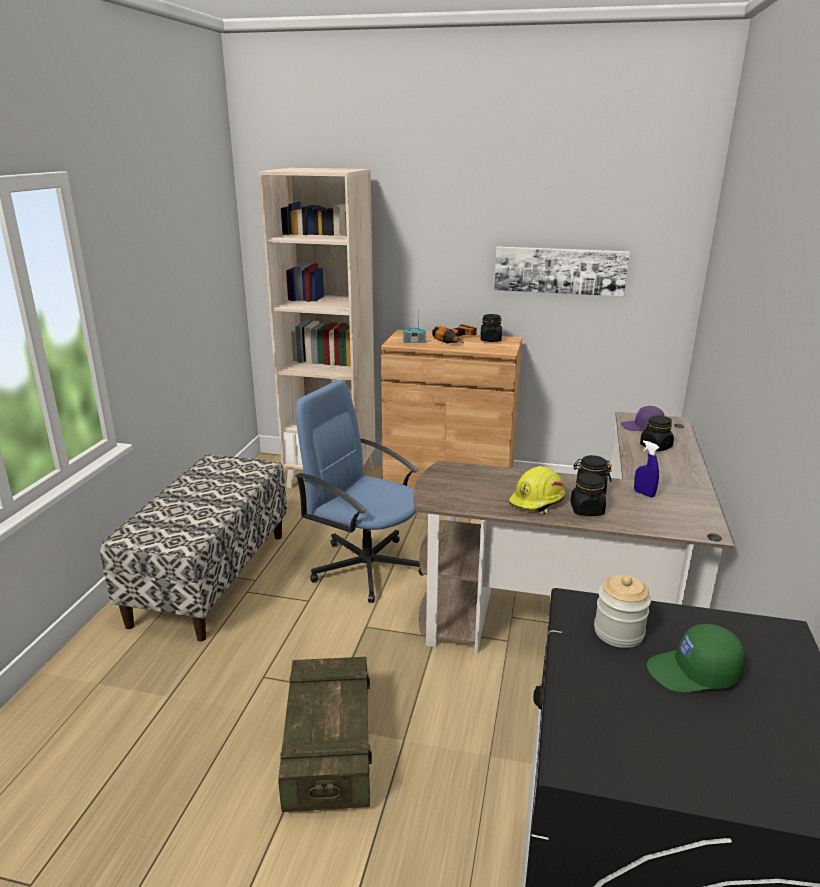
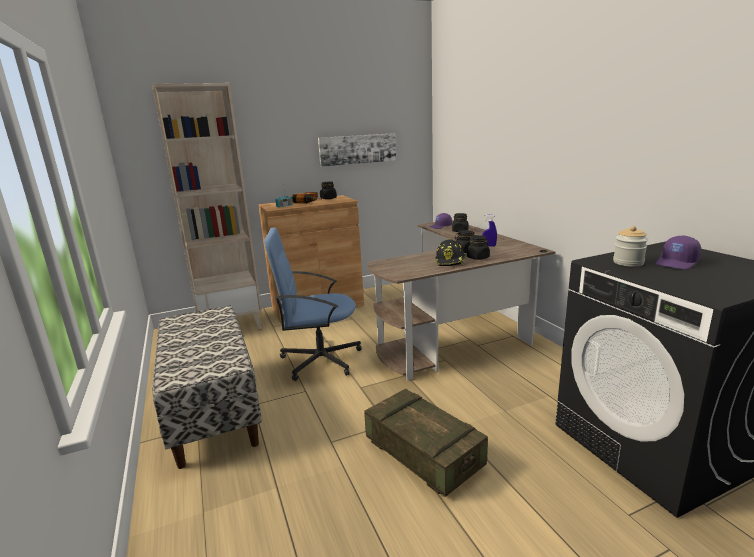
camera: 35 degrees left, 5 degrees down
(537, 501) = (450, 261): yellow hard hat -> black hard hat
(693, 673) = (677, 263): green cap -> purple cap

